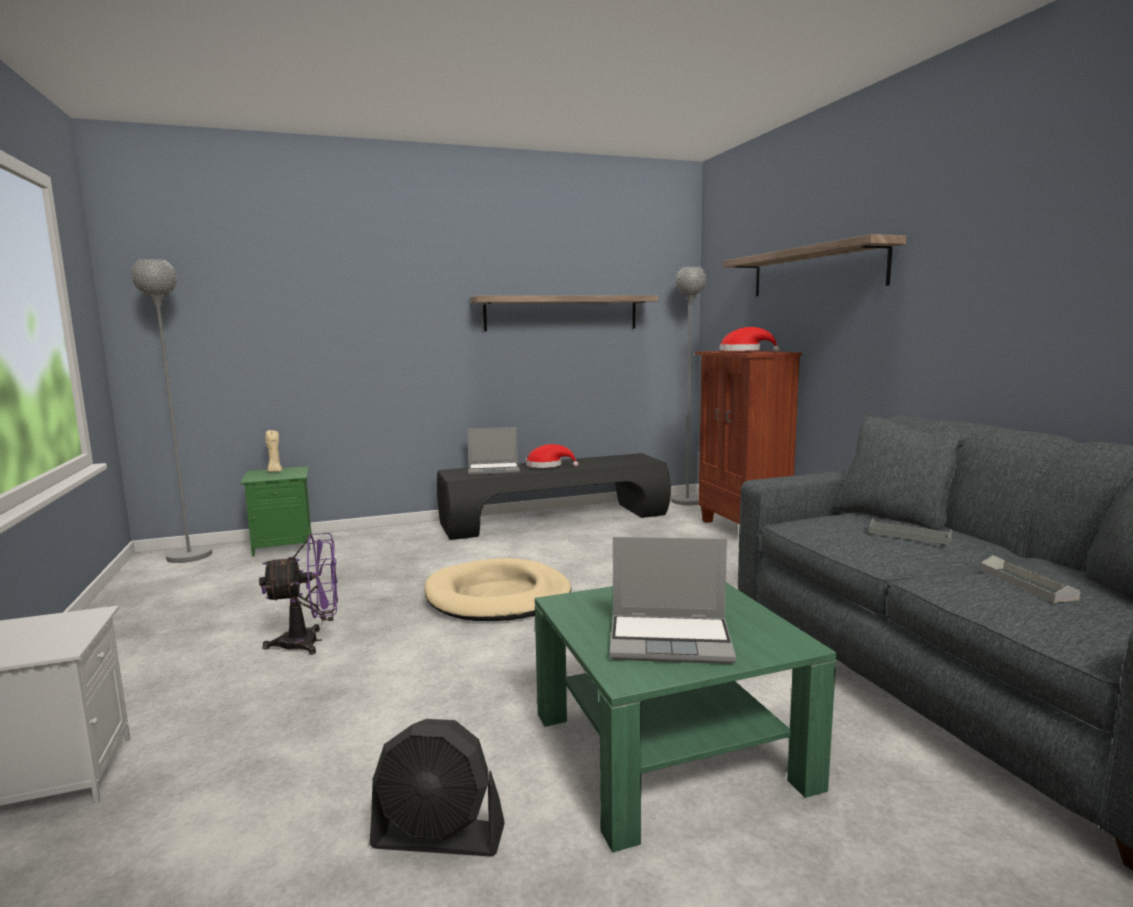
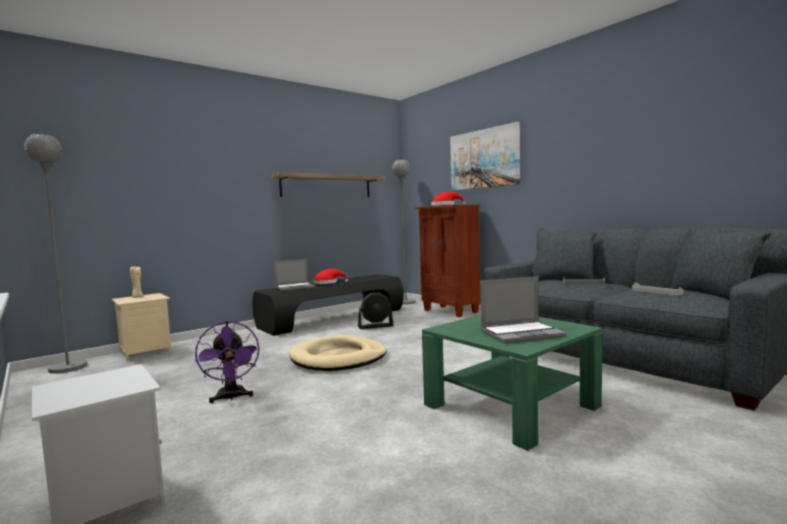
camera: 20 degrees left, 5 degrees down
(285, 545) = (146, 352): green nightstand -> beige nightstand
(310, 642) = (231, 398): purple fan -> purple fan turned 105 degrees clockwise
(439, 837) = (427, 467): black fan -> black fan (375, 326)
(815, 271) = (484, 159): shelf -> picture

